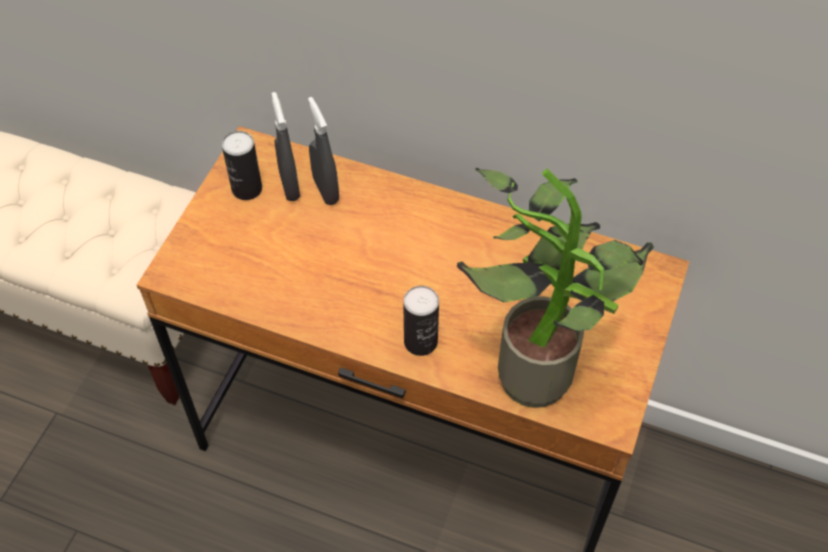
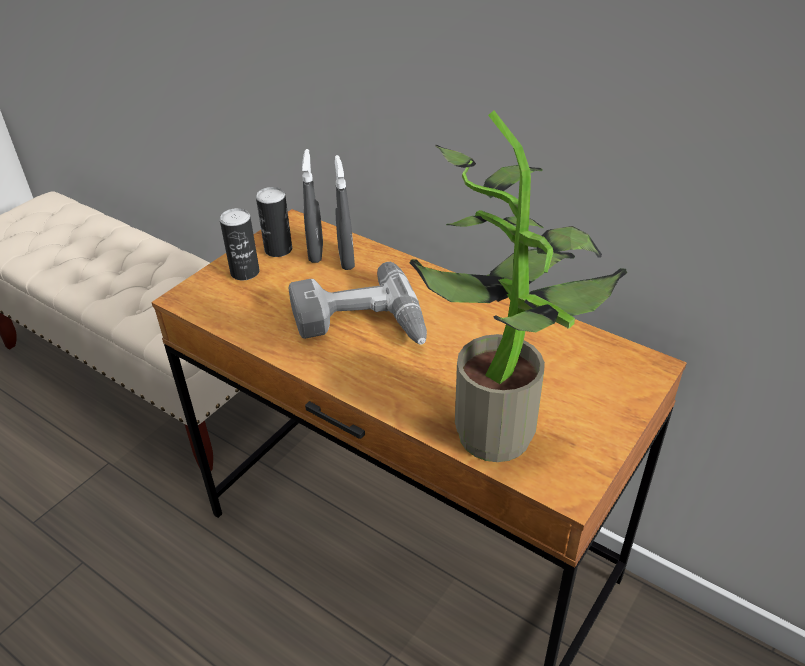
camera: 15 degrees right, 15 degrees down
(369, 275) = (360, 326): none -> power drill
(420, 341) = (389, 384): can -> can (245, 272)

